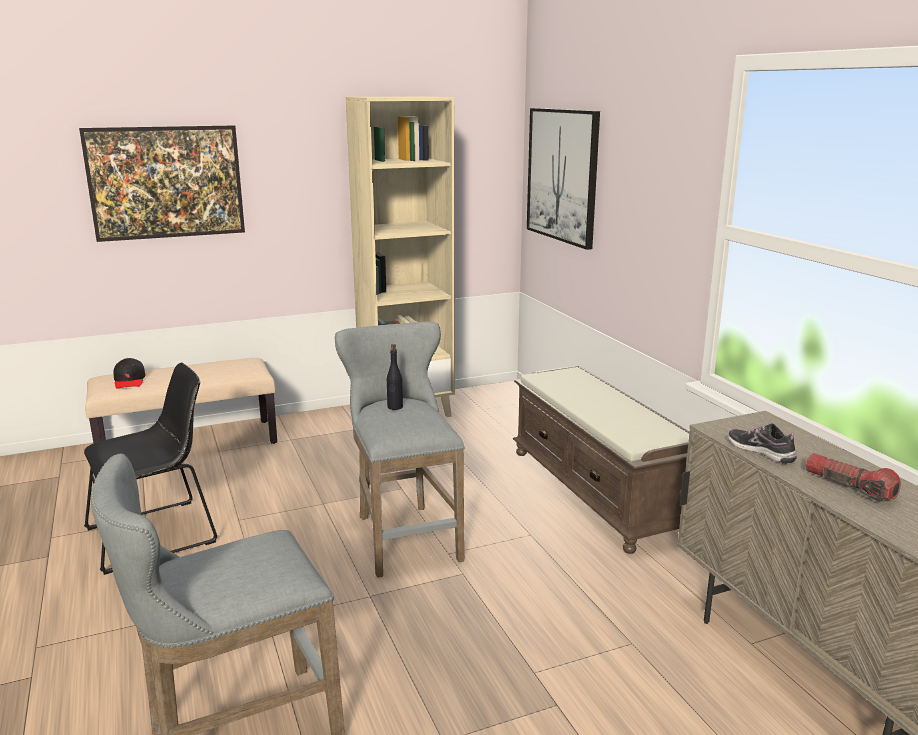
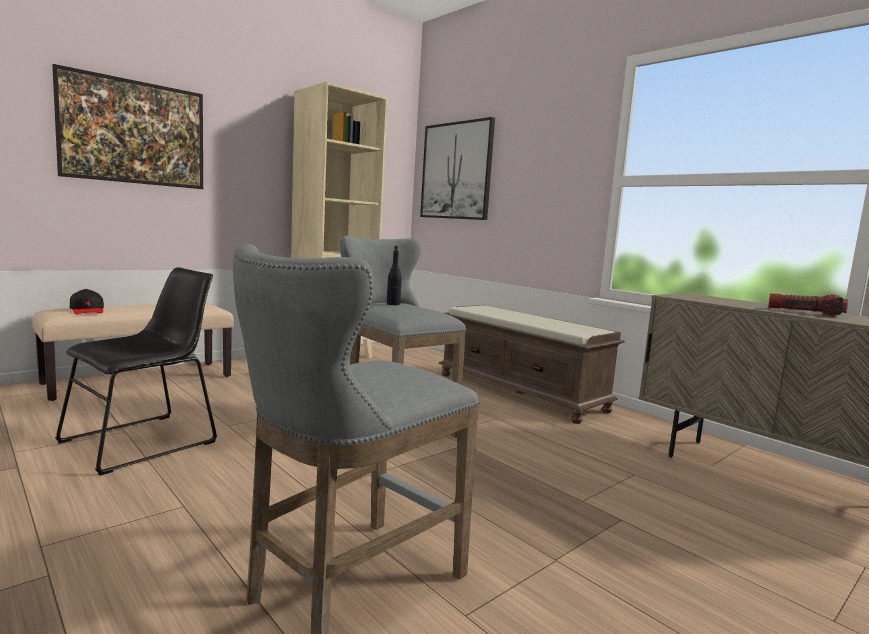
camera: 20 degrees left, 10 degrees down
(760, 451) = (720, 302): shoe -> none

